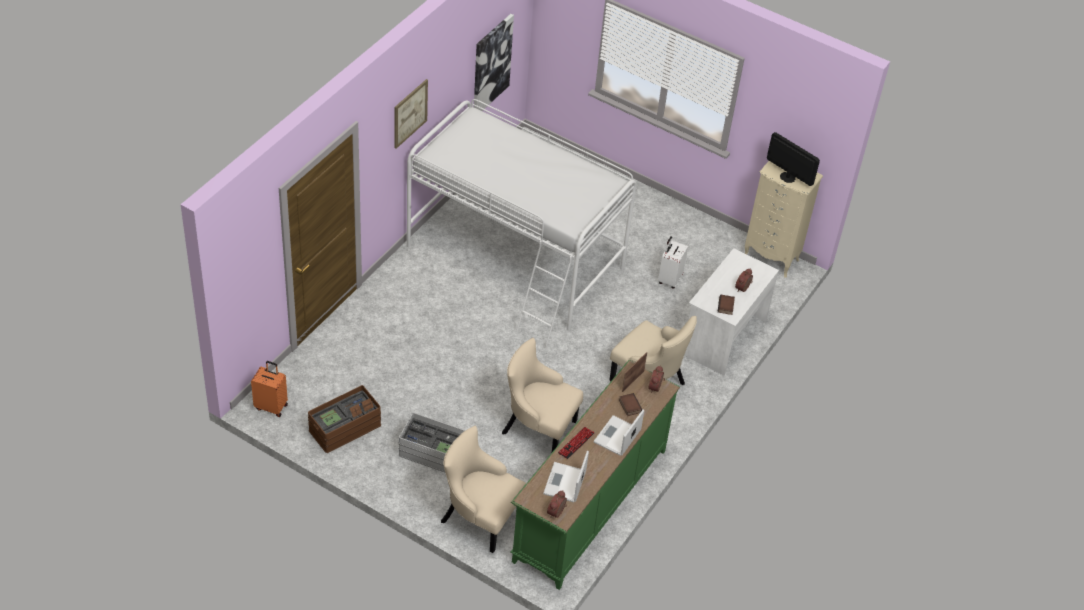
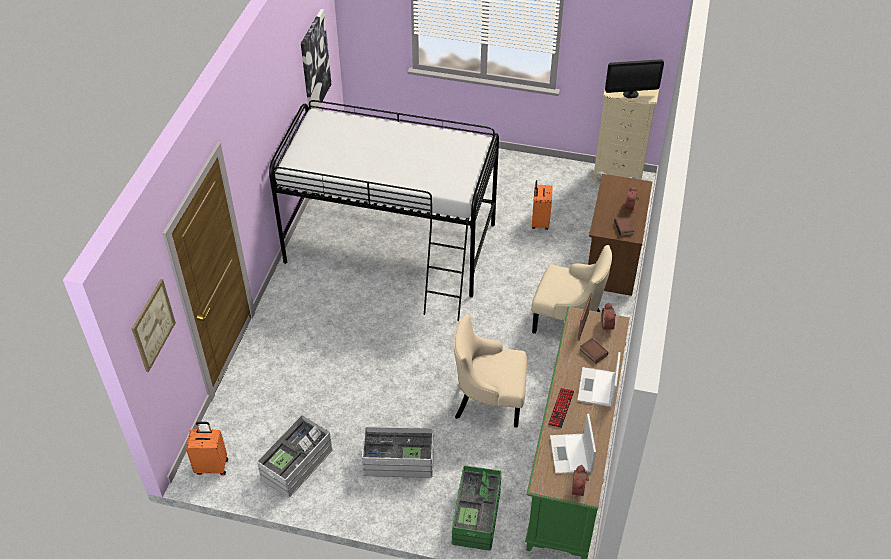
camera: 15 degrees left, 0 degrees up
(344, 427) = (296, 463): brown storage box -> grey storage box
(410, 113) = (261, 125): picture -> picture (153, 325)
(481, 519) = (475, 515): beige chair -> green storage box
(516, 260) = (392, 245): white bed -> black bed
(669, 279) = (539, 222): white suitcase -> orange suitcase
(723, 336) = (612, 260): white desk -> brown desk
(787, 177) = (630, 94): monitor -> monitor turned 150 degrees clockwise

